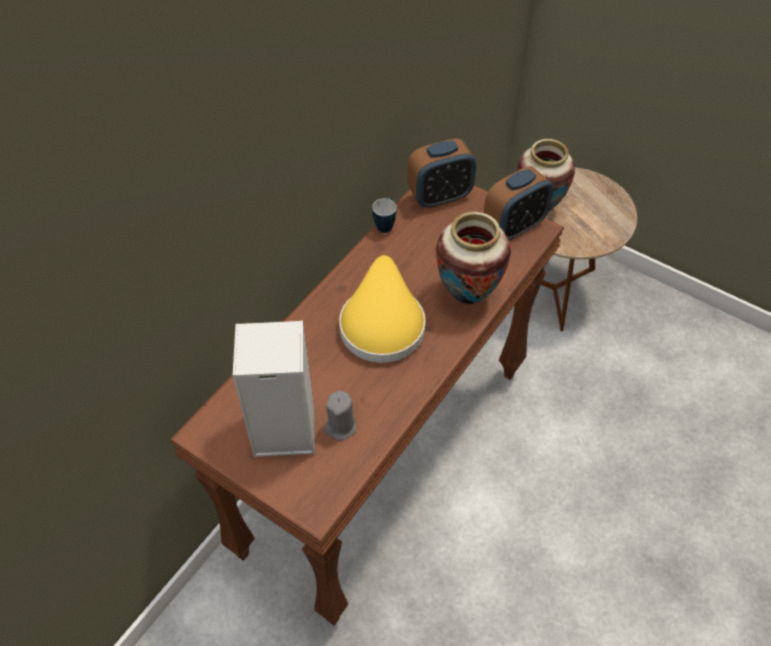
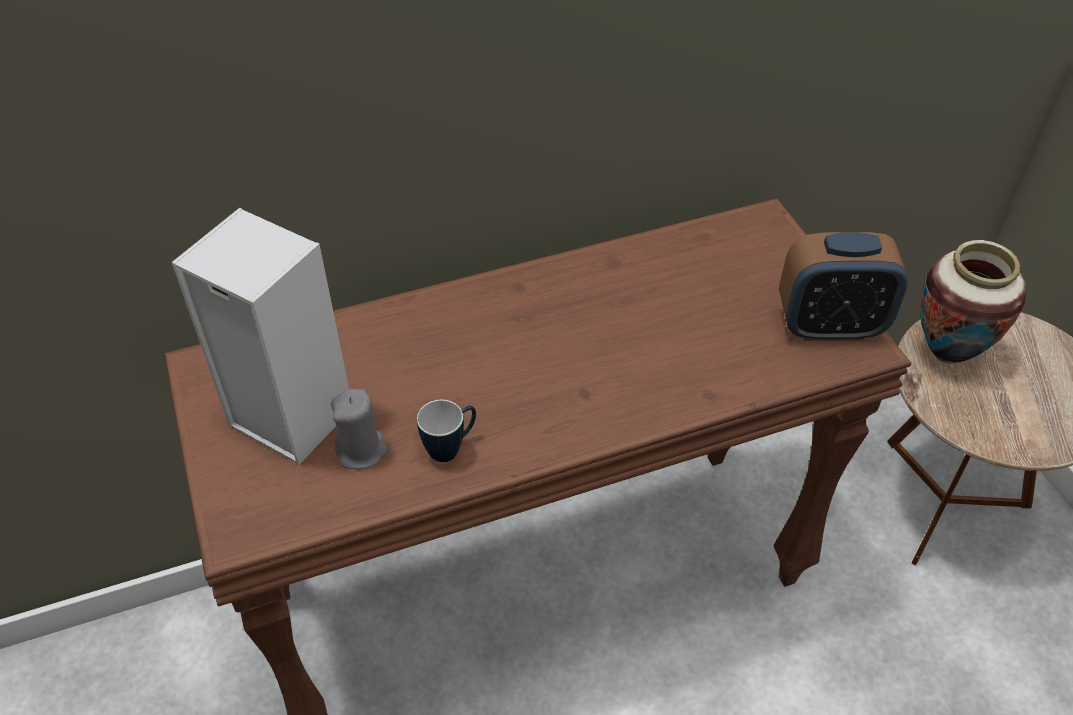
camera: 35 degrees right, 5 degrees down
(382, 322) = (531, 354): yellow hat -> none
(385, 225) = (646, 240): mug -> mug (451, 448)
(440, 197) = (752, 240): alarm clock -> none
(467, 295) = (678, 380): vase -> none

